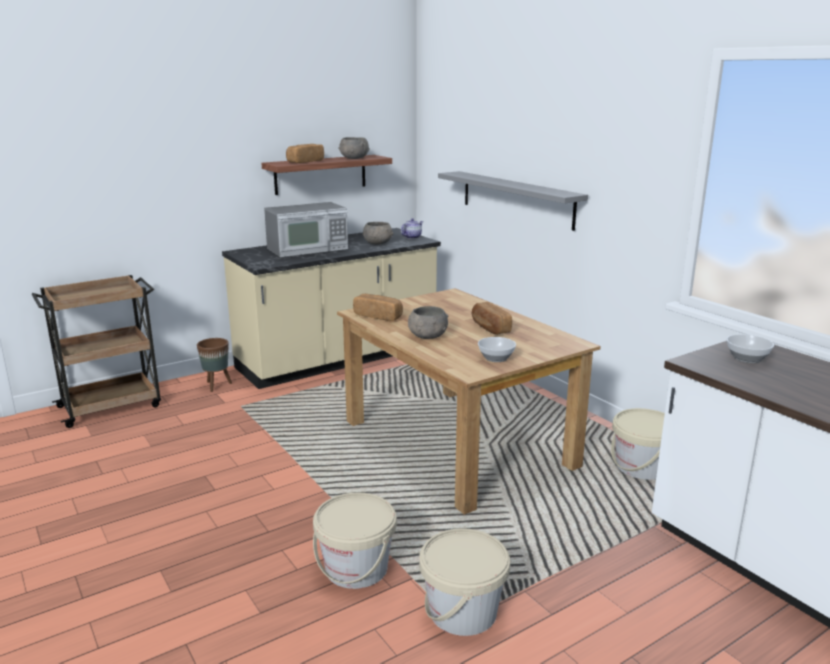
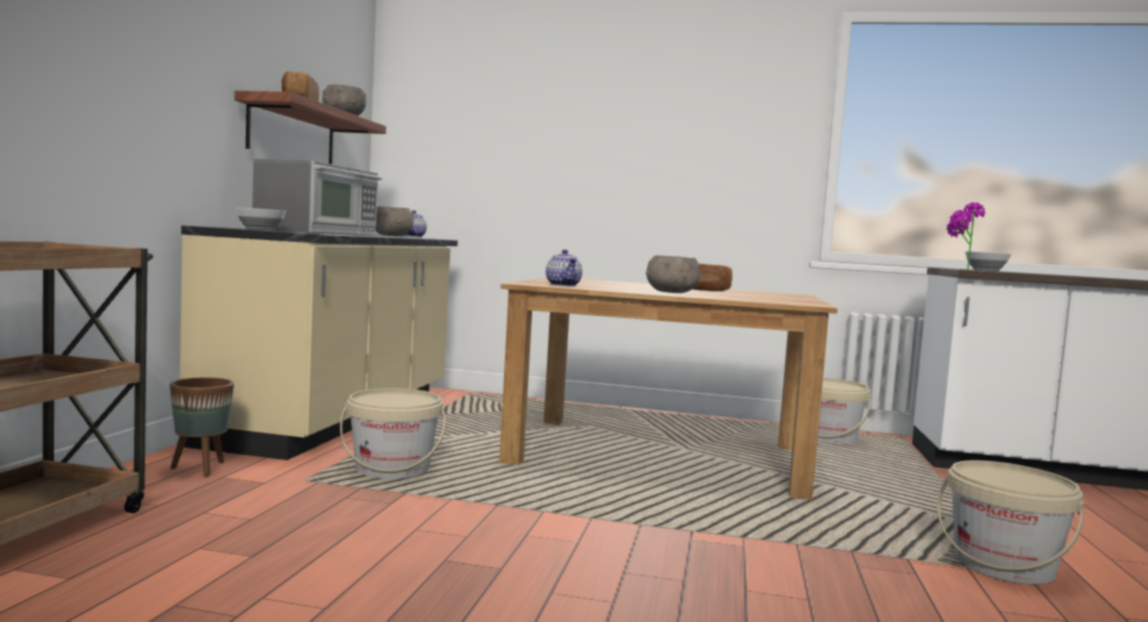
camera: 45 degrees left, 15 degrees down
(356, 568) = (852, 573): beige bucket -> beige bucket (392, 469)
(378, 316) = (564, 285): bread -> teapot
(496, 358) = (786, 299): bowl -> bowl (261, 229)
(516, 199) = (572, 179): grey shelf -> none
(695, 354) = (958, 268): none -> potted plant

